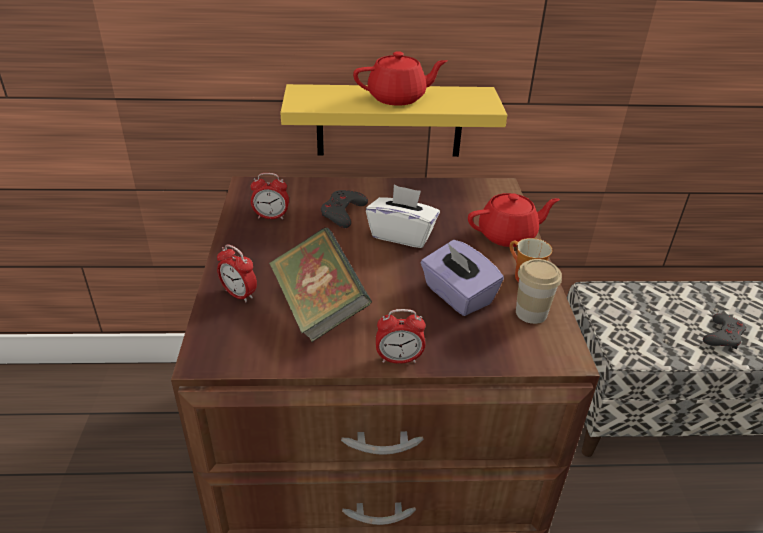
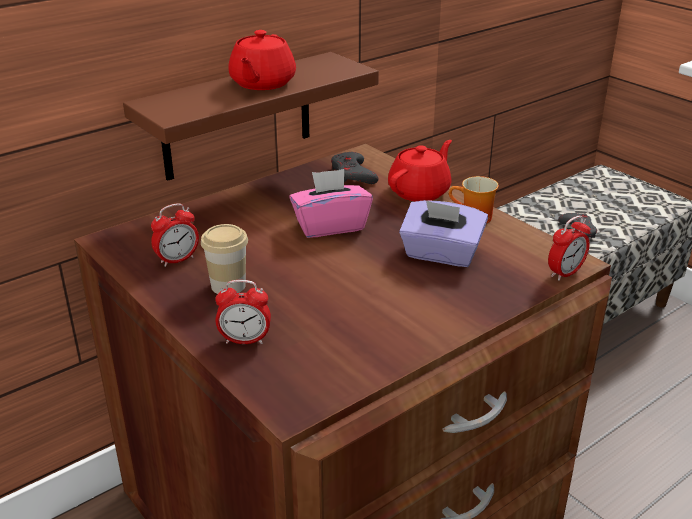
camera: 35 degrees left, 5 degrees down
(319, 308) = (339, 316): book -> none
(343, 213) = (248, 228): grey game controller -> grey game controller (353, 174)
(389, 121) = (237, 116): yellow shelf -> brown shelf
(398, 98) = (262, 83): red teapot -> red teapot turned 150 degrees clockwise
(399, 359) = (460, 323): alarm clock -> alarm clock (565, 273)
(402, 235) = (330, 226): white tissue box -> pink tissue box
(531, 313) = (512, 243): cup -> cup (228, 285)

